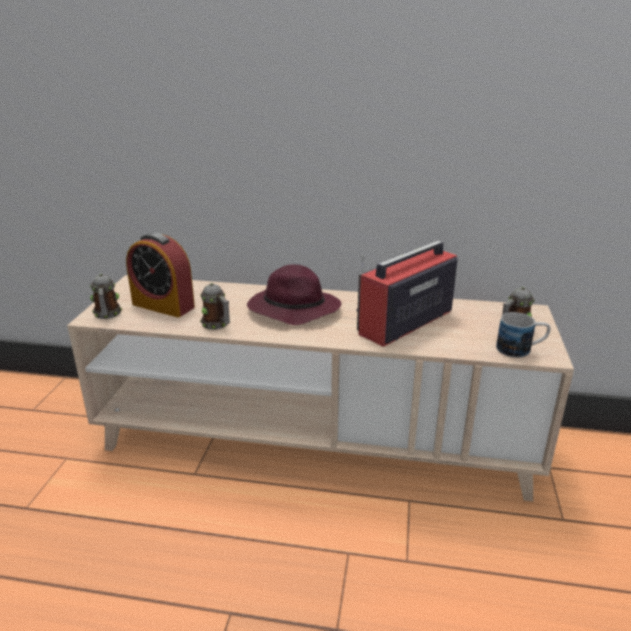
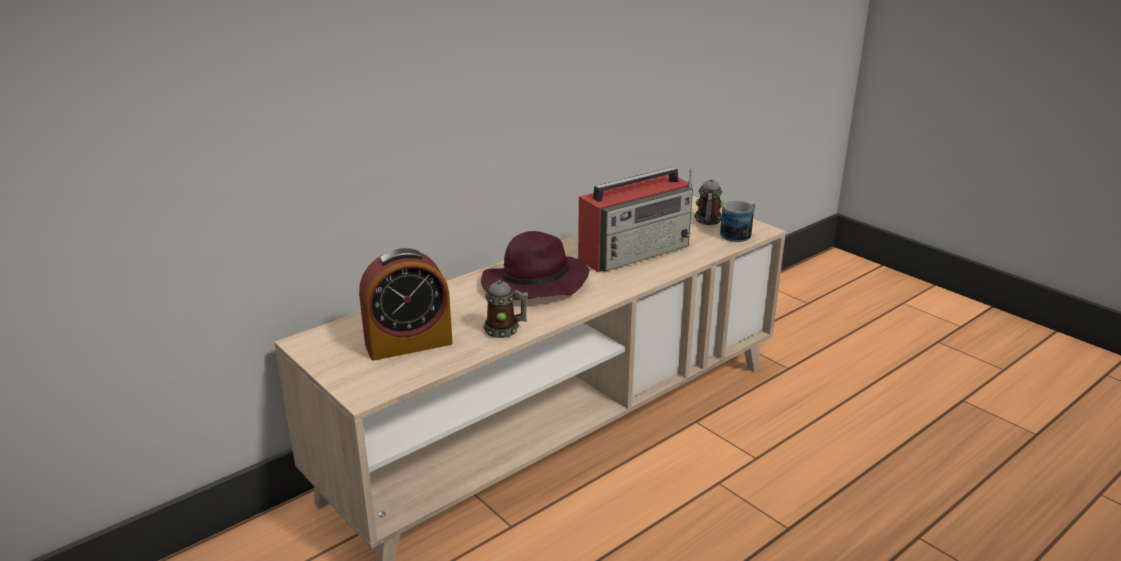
camera: 50 degrees left, 0 degrees up
(107, 315) = (374, 382): mug -> none
(404, 323) = (636, 252): radio -> radio turned 120 degrees counterclockwise

